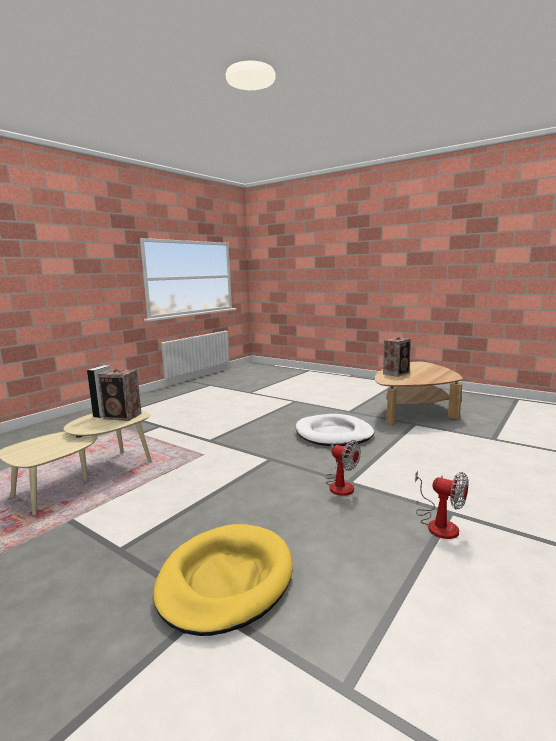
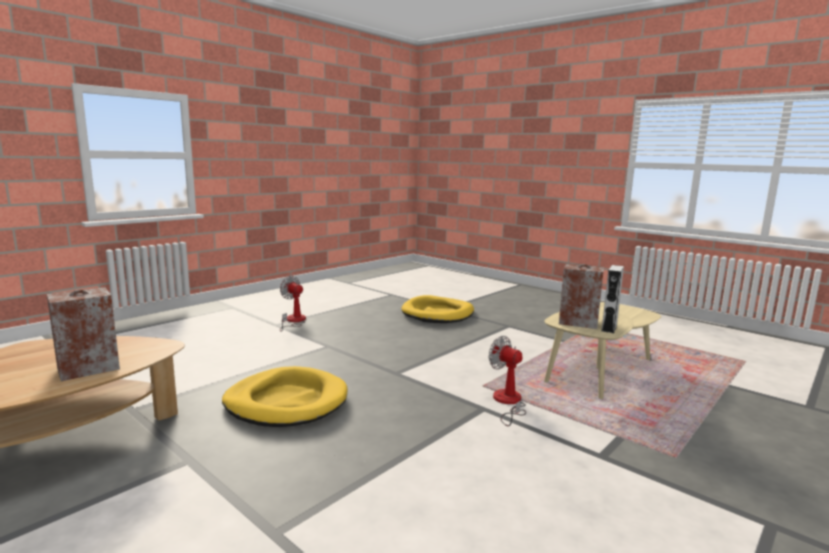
camera: 175 degrees left, 0 degrees up
(334, 434) = (286, 402): white dog bed -> yellow dog bed
(340, 484) = (338, 345): fan -> fan (508, 403)

